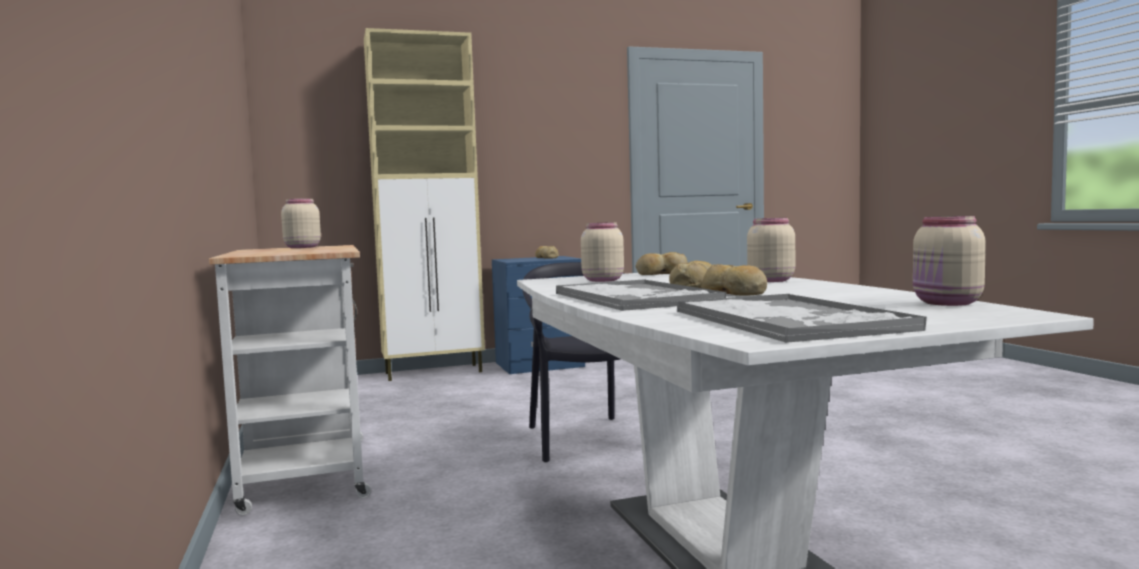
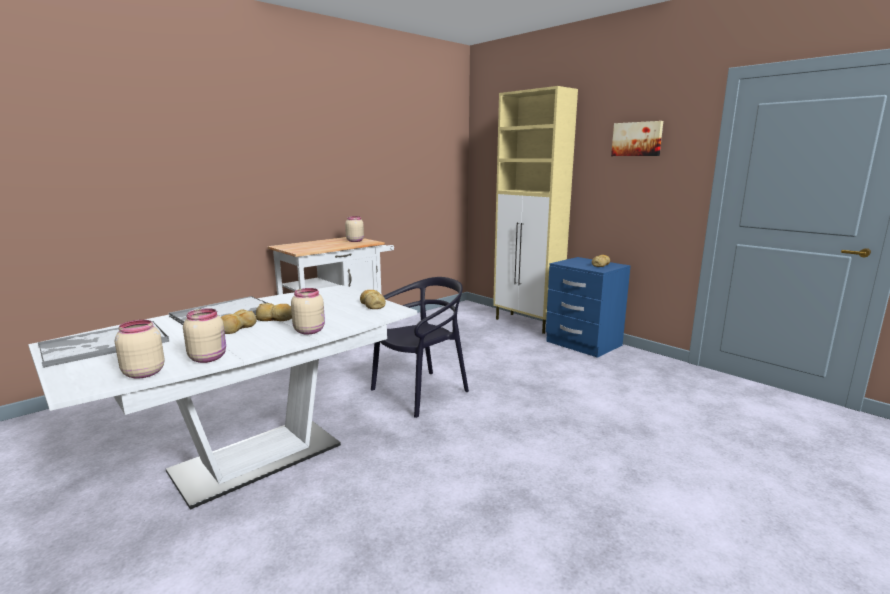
camera: 65 degrees right, 10 degrees up
(547, 110) = (637, 139): none -> picture
(602, 280) = (328, 298): beige jar -> beige jar (208, 358)

